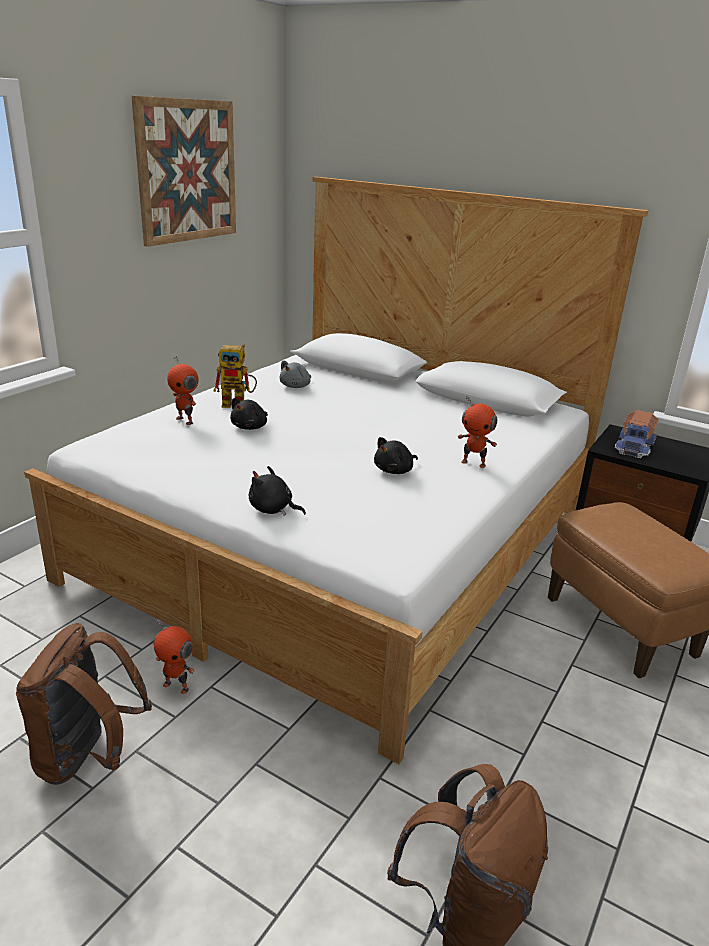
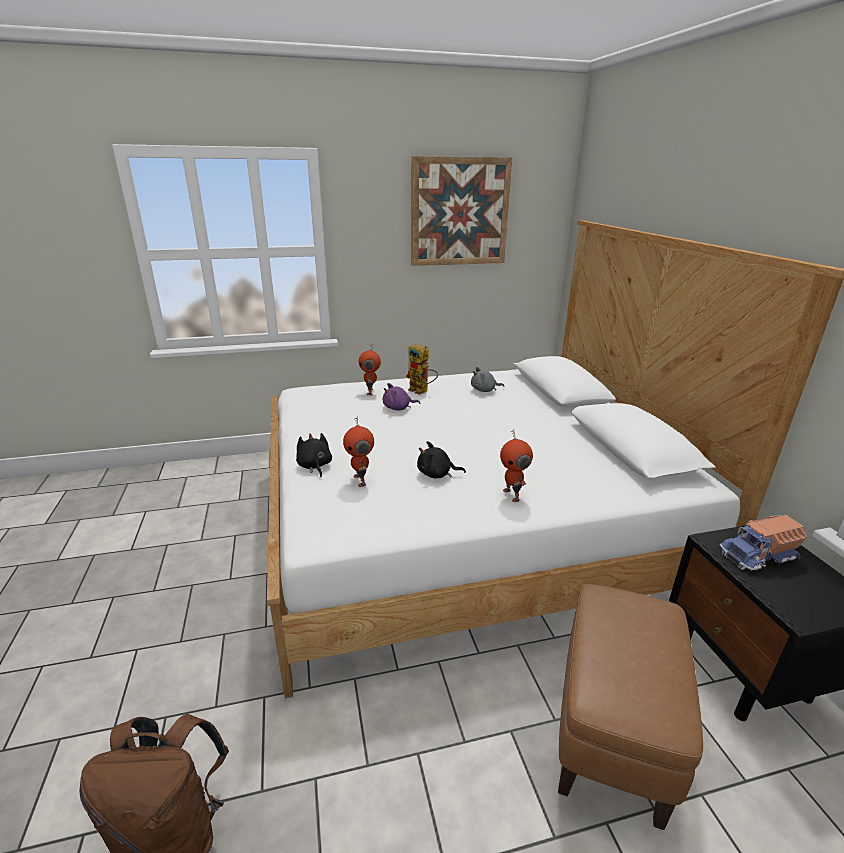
camera: 45 degrees right, 0 degrees up
(87, 757) = (172, 573): brown backpack -> none
(177, 686) = (253, 562): toy robot -> toy robot (361, 480)
(250, 427) = (398, 408): black plush toy -> purple plush toy

